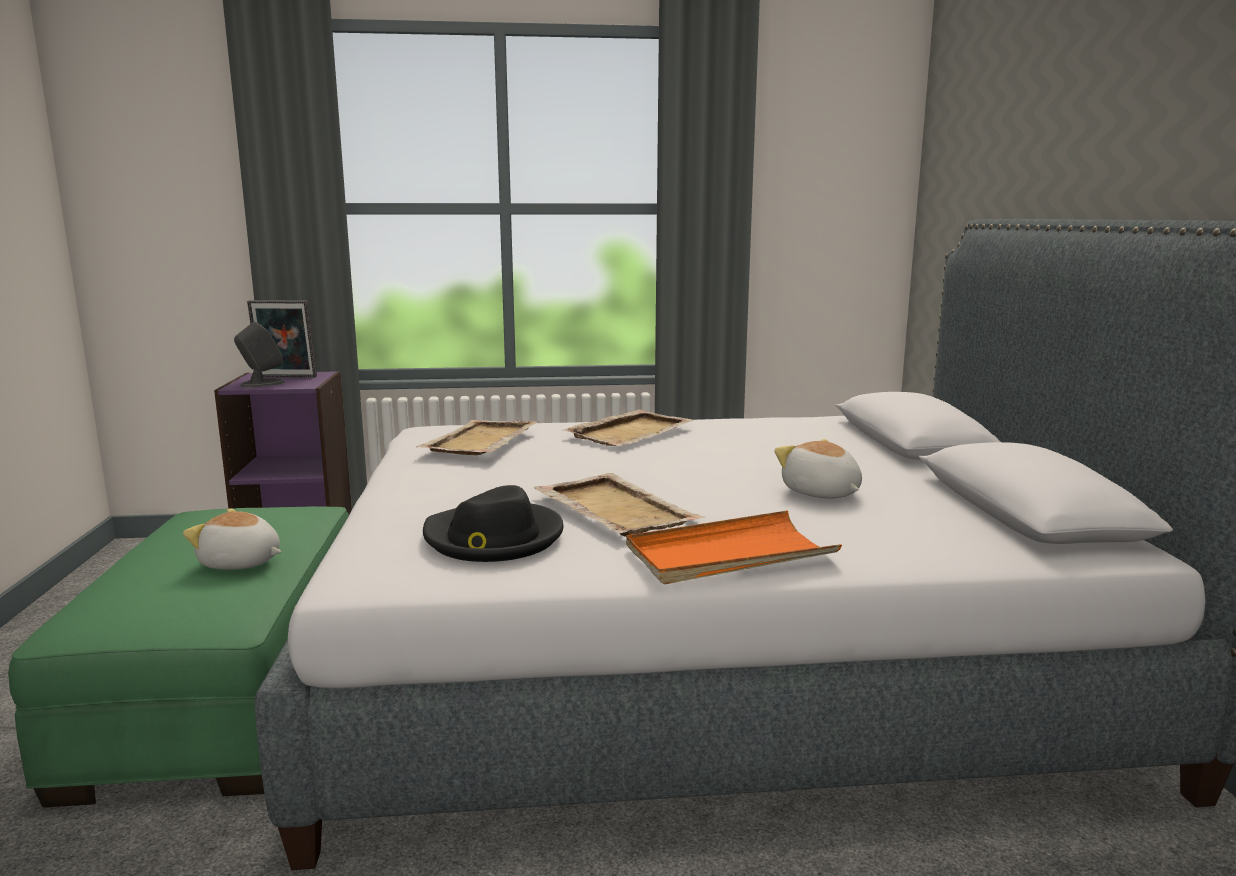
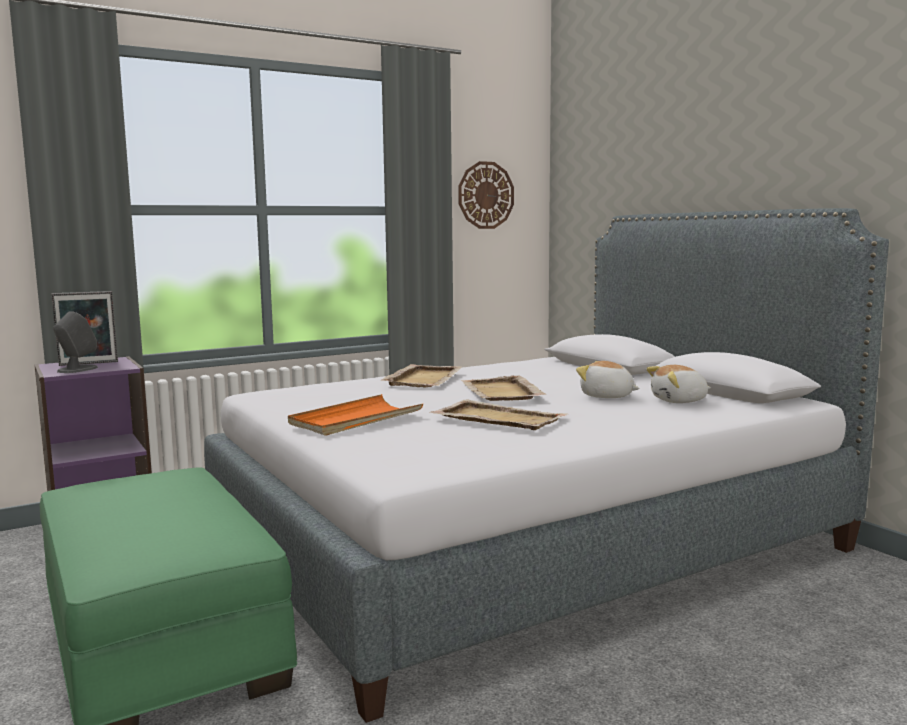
camera: 25 degrees left, 5 degrees down
(240, 563) = (189, 509): plush toy -> plush toy (679, 401)
(480, 441) = (324, 394): beige tray -> beige tray (501, 392)
(493, 538) = (449, 443): black hat -> none
(729, 554) = (611, 430): orange tray -> orange tray (355, 420)
(814, 187) = (485, 195): none -> wall clock

